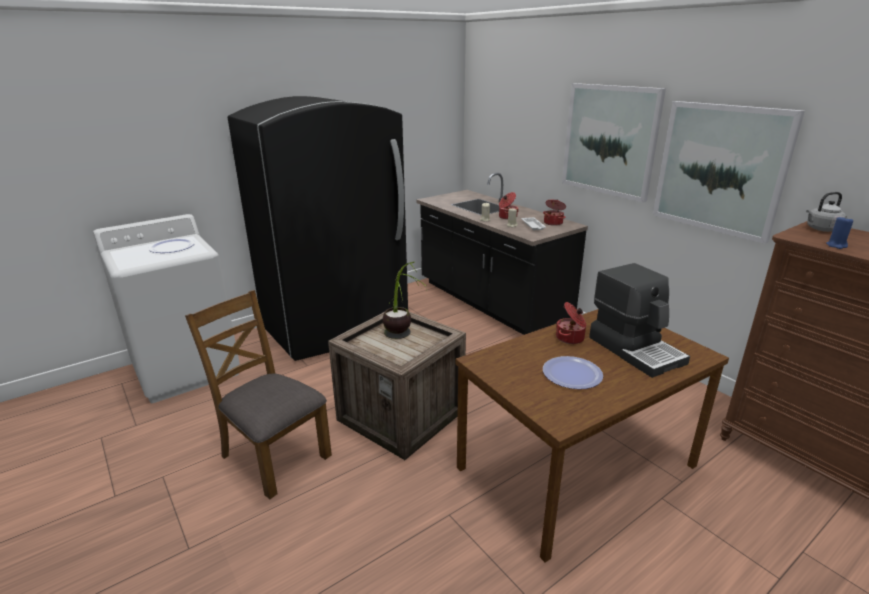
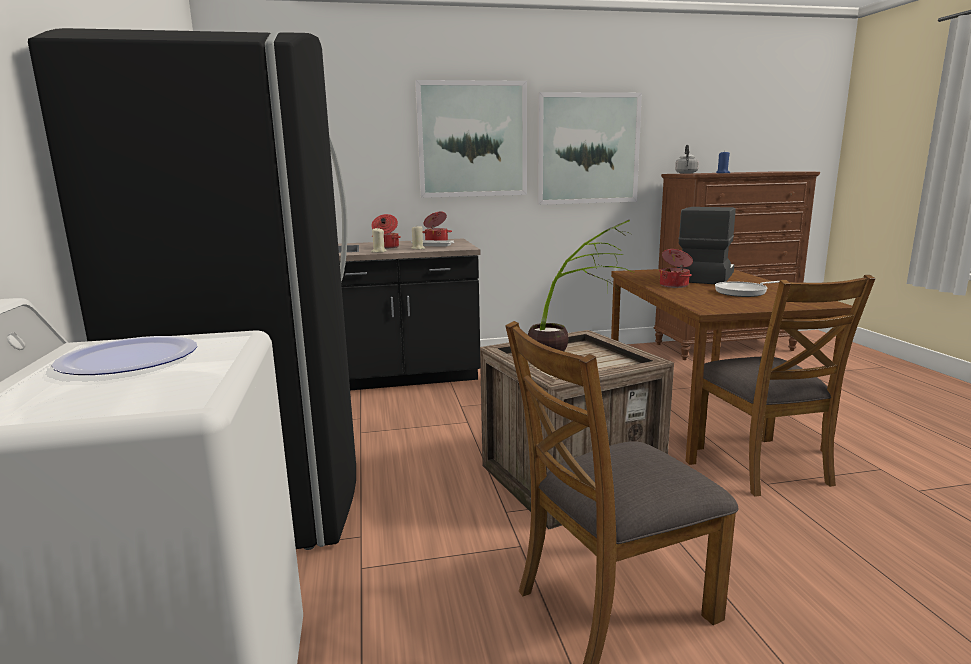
camera: 65 degrees left, 10 degrees down
(483, 510) = (760, 465): none -> brown chair
(572, 374) = (743, 292): plate -> frying pan
(636, 349) = (704, 277): coffee machine -> coffee machine turned 60 degrees counterclockwise

